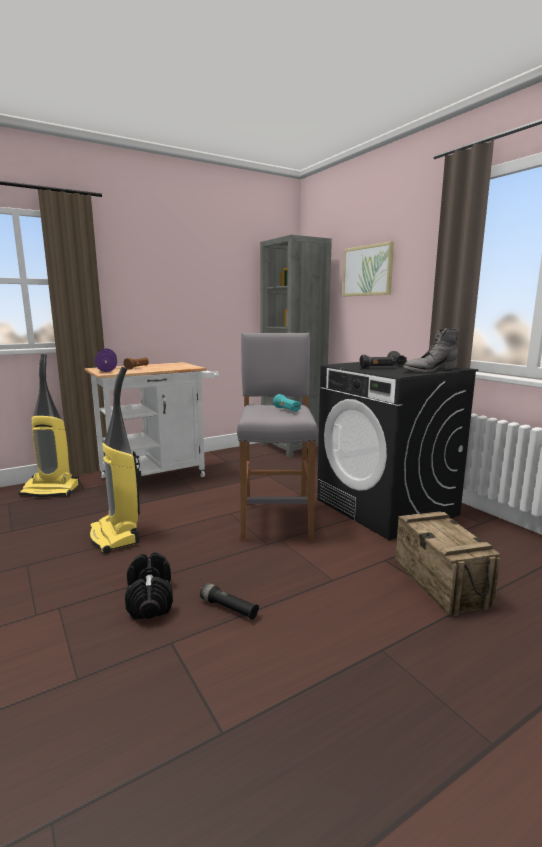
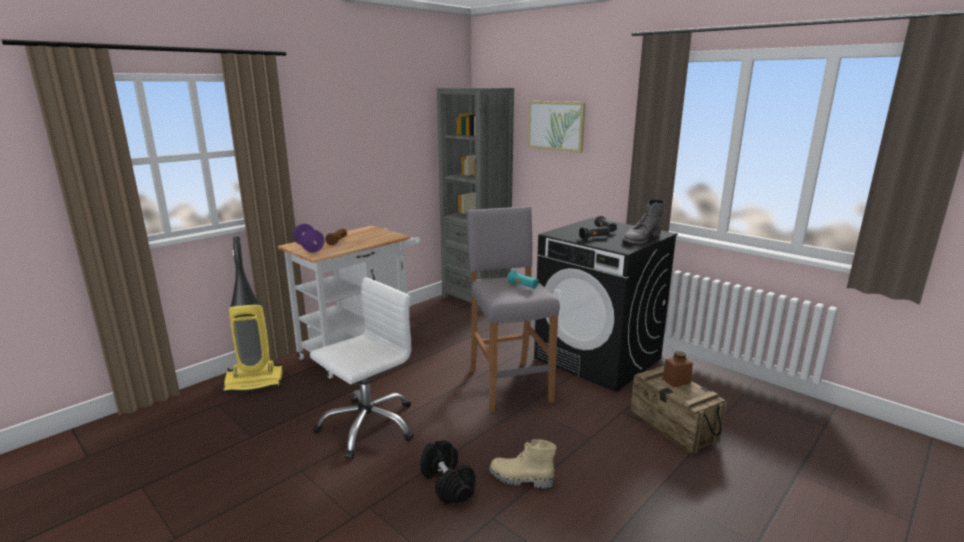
camera: 15 degrees left, 5 degrees up
(116, 536) = (368, 425): vacuum cleaner -> white office chair
(228, 608) = (520, 479): black flashlight -> beige boot
(445, 527) = (676, 381): none -> brown jar

